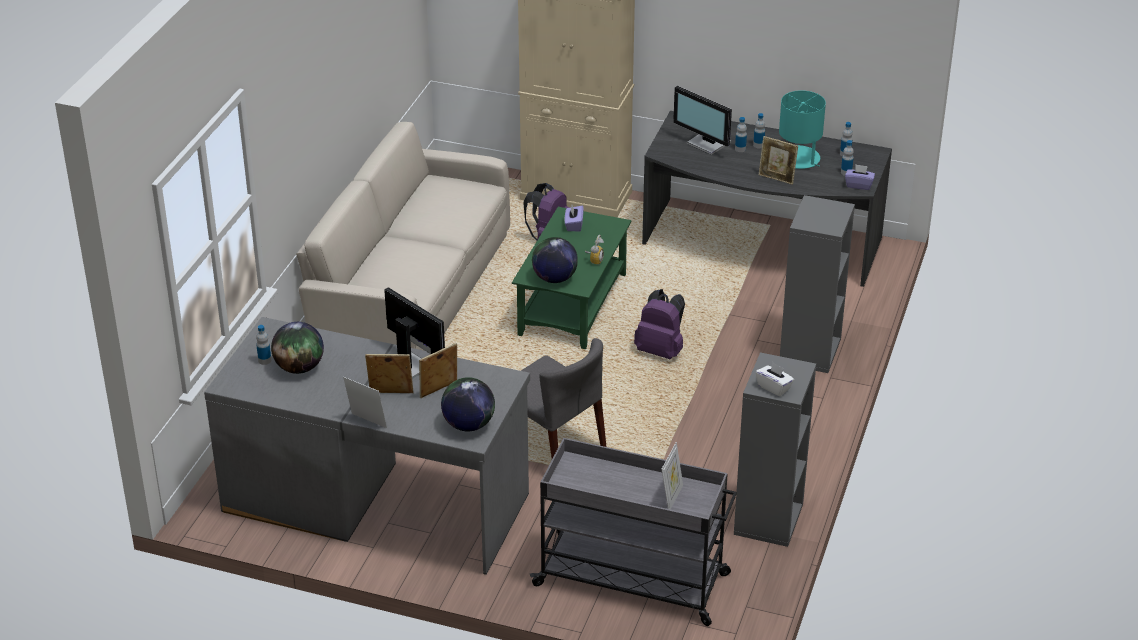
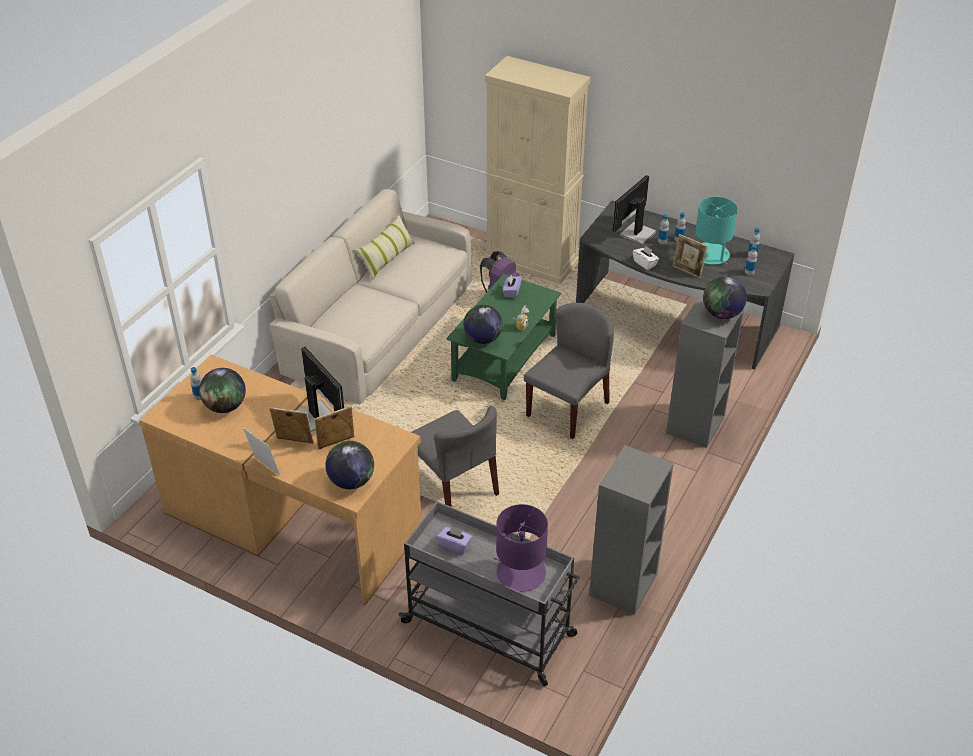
camera: 10 degrees right, 5 degrees up
(377, 501) = (293, 520): grey desk -> brown desk
(414, 204) = (387, 259): none -> pillow
(661, 350) = (567, 409): purple backpack -> grey chair
(671, 497) = (520, 573): picture frame -> purple table lamp
(708, 144) = (636, 233): monitor -> monitor turned 75 degrees clockwise
(774, 387) = (628, 482): white tissue box -> white tissue box (645, 263)
(832, 213) = (722, 314): none -> globe
(859, 185) = (758, 285): purple tissue box -> purple tissue box (455, 545)

